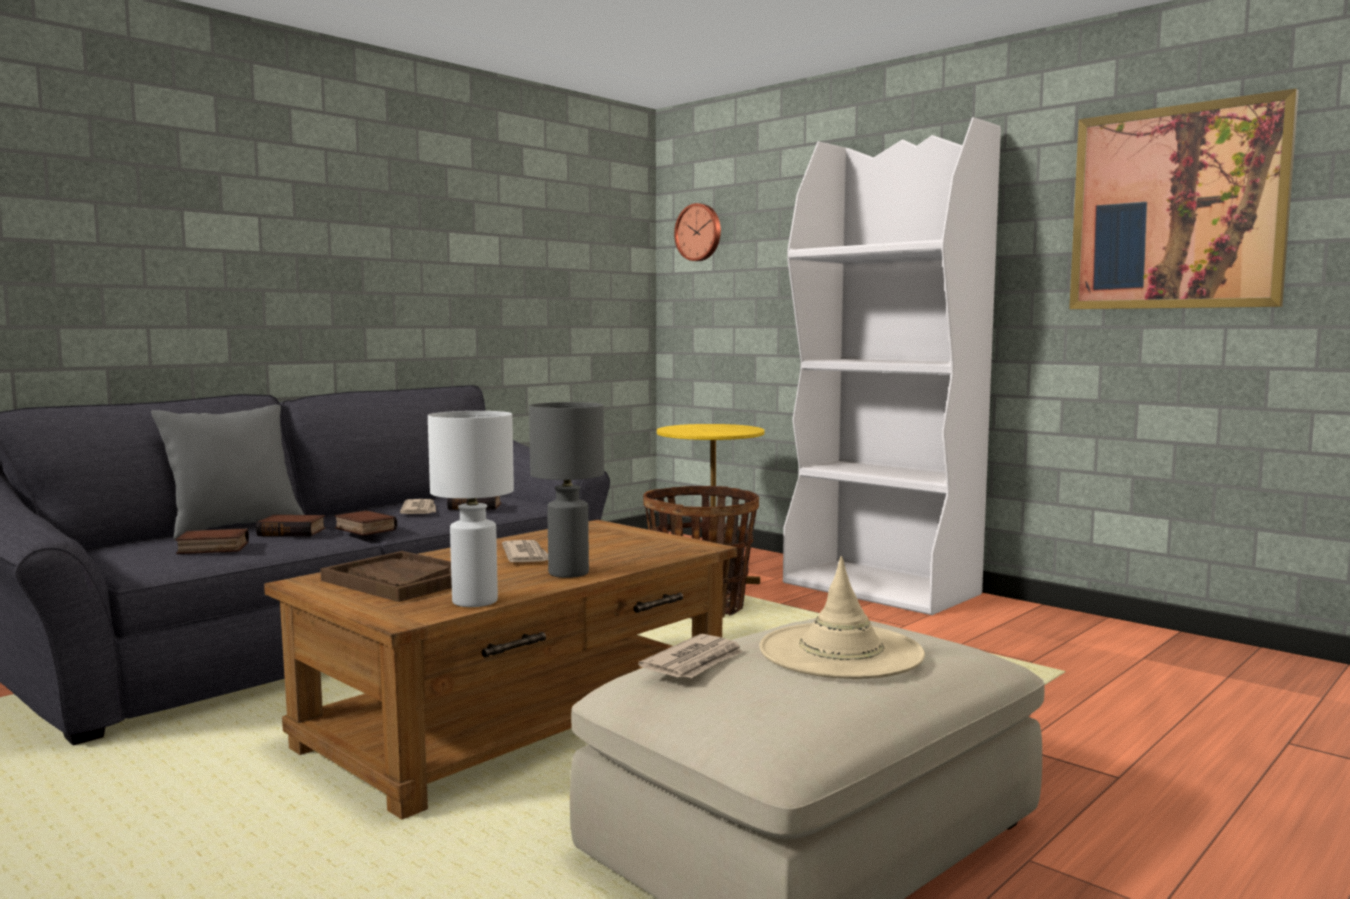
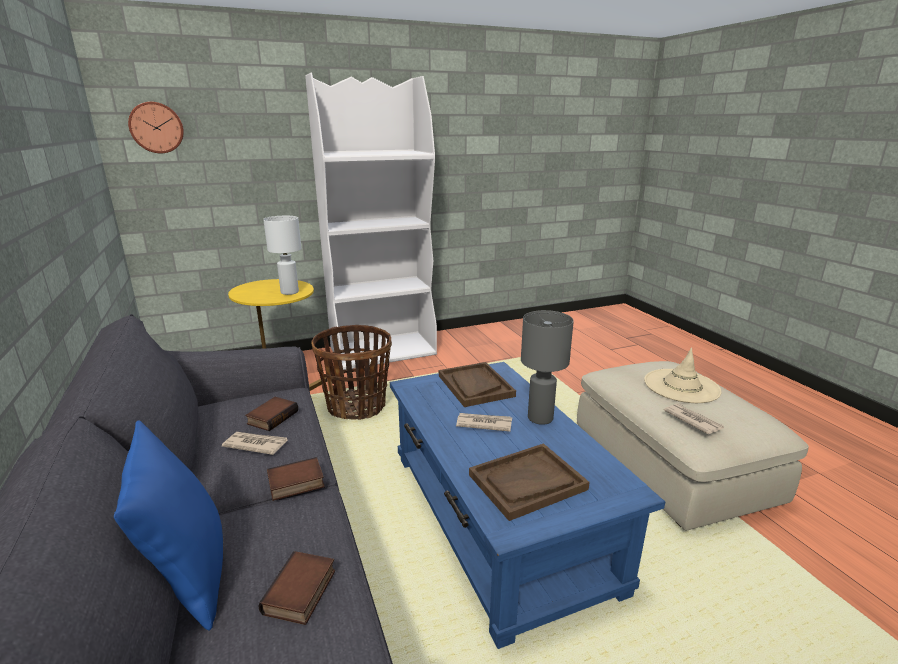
camera: 65 degrees left, 15 degrees up
(234, 528) = (189, 574): grey pillow -> blue pillow
(293, 531) = (272, 527): book -> none
(473, 602) = (598, 460): white table lamp -> white table lamp (290, 292)
(522, 718) = (497, 517): brown coffee table -> blue coffee table
(631, 543) = (475, 386): none -> brown tray
(1176, 208) = (495, 135): picture -> none

